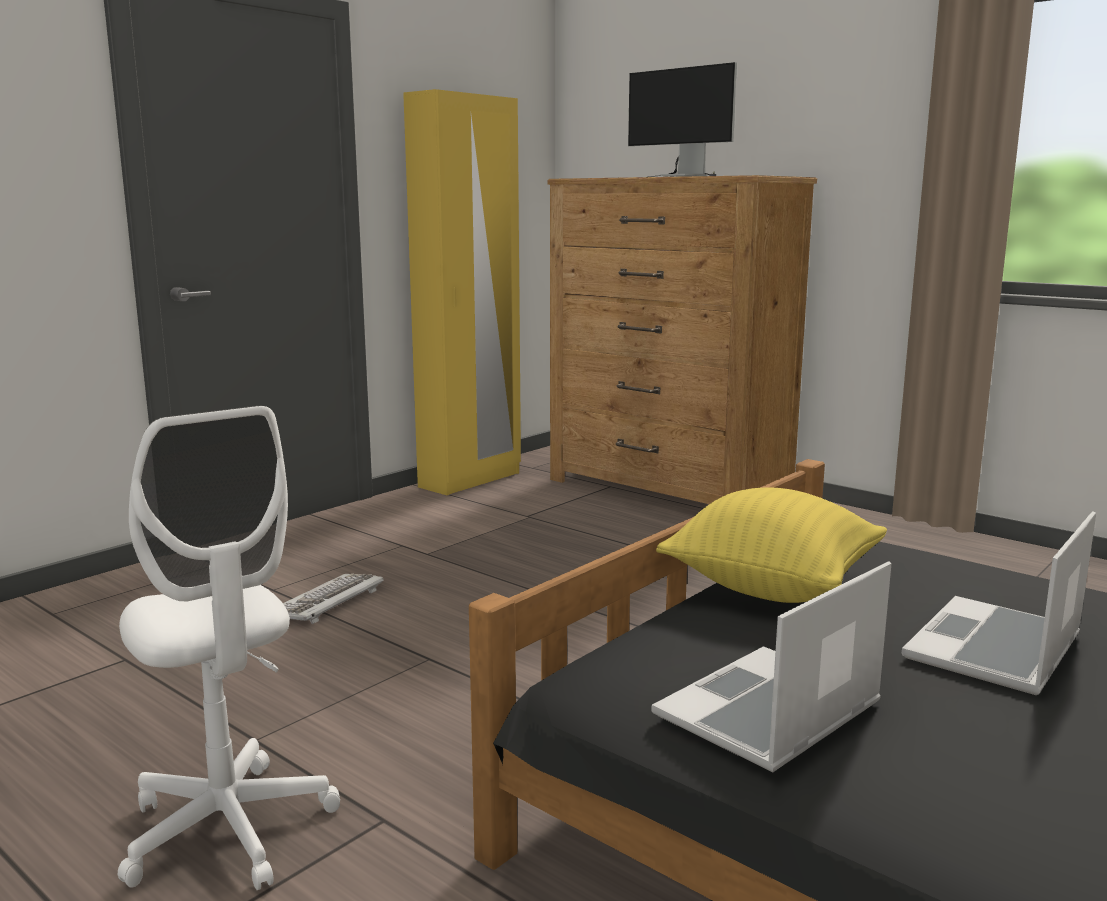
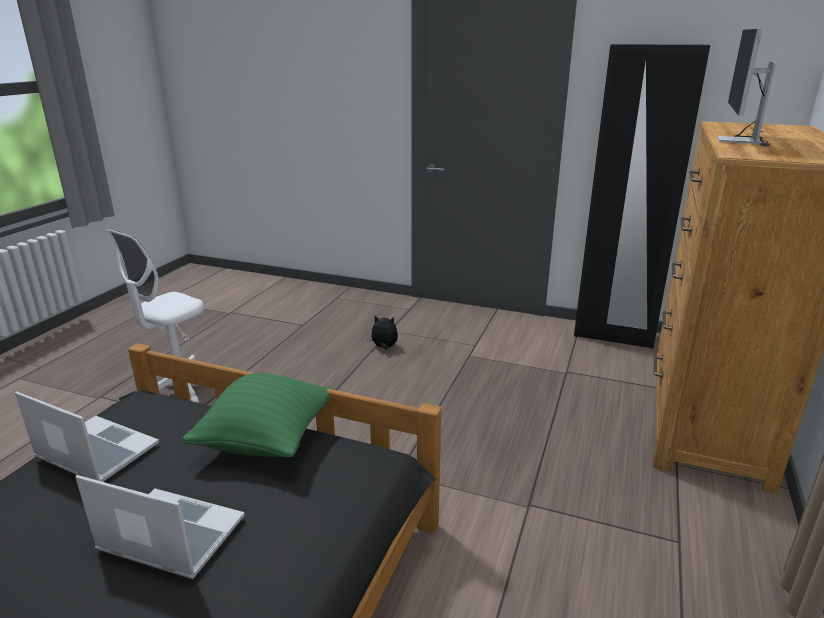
camera: 70 degrees right, 10 degrees up
(327, 602) = (384, 347): keyboard -> plush toy
(471, 480) = (613, 336): yellow wardrobe -> black wardrobe
(772, 587) = (266, 440): yellow pillow -> green pillow

